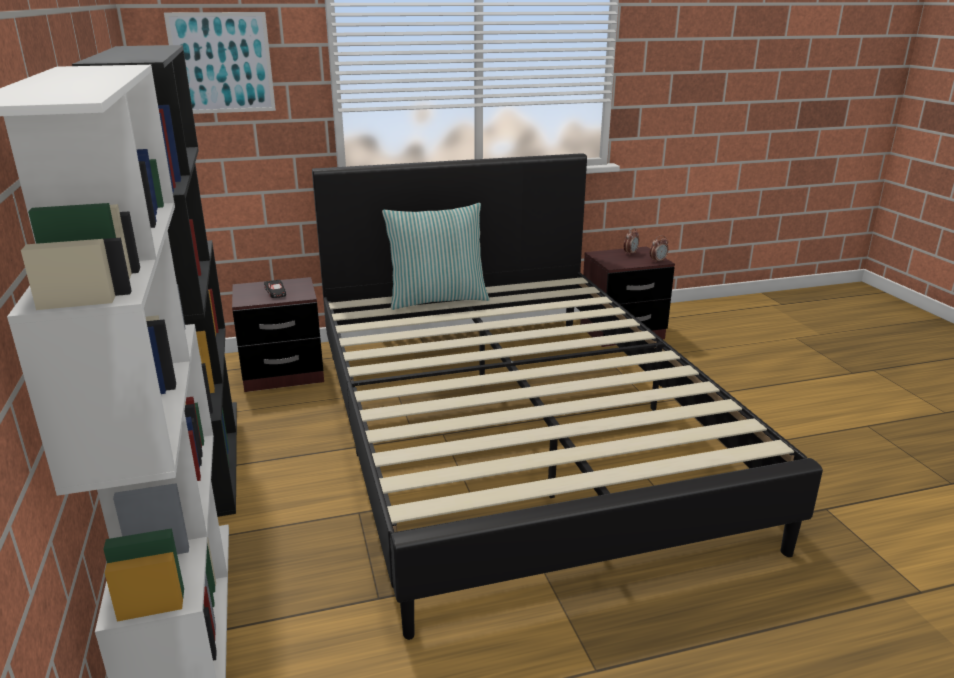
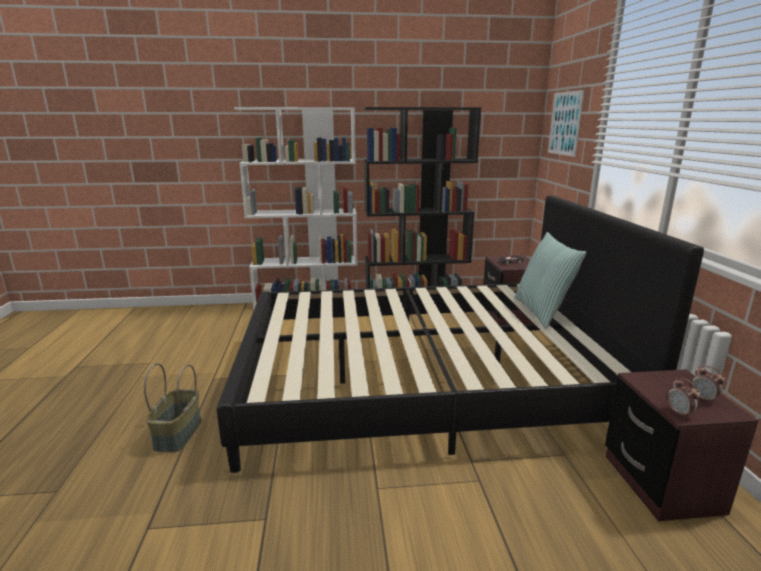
camera: 100 degrees right, 5 degrees down
(772, 642) = (179, 434): none -> basket

